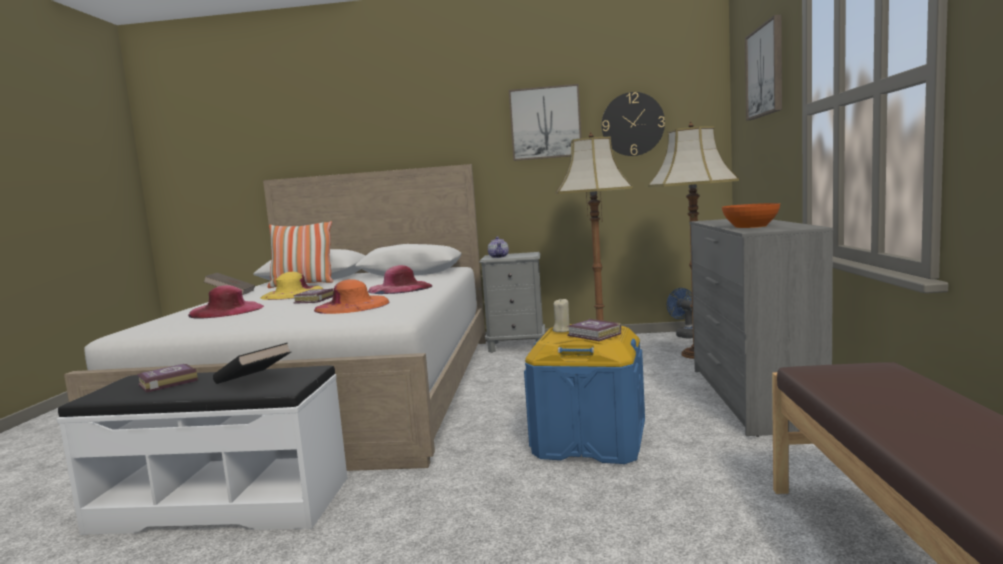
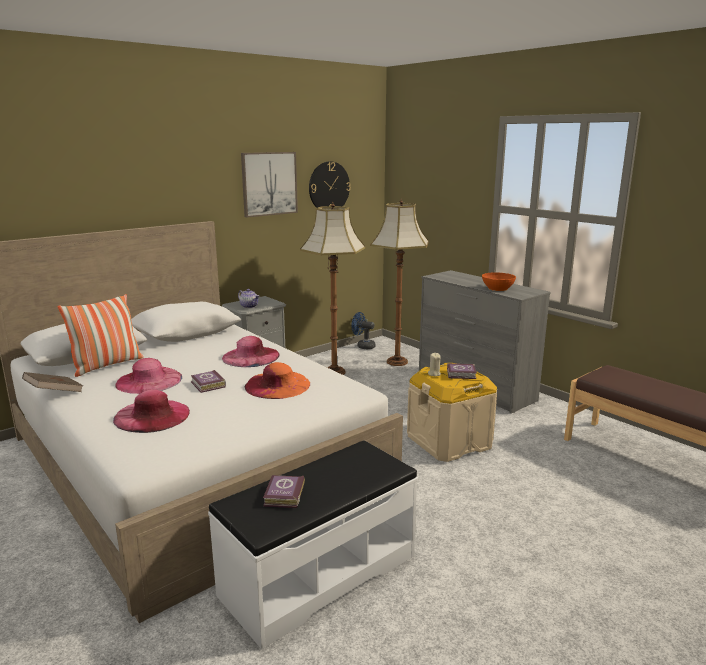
camera: 45 degrees left, 10 degrees up
(253, 381) = (351, 470): black book -> none
(293, 294) = (149, 380): yellow hat -> pink hat
(589, 441) = (449, 441): blue storage box -> beige storage box
(765, 71) = (444, 168): picture -> none

